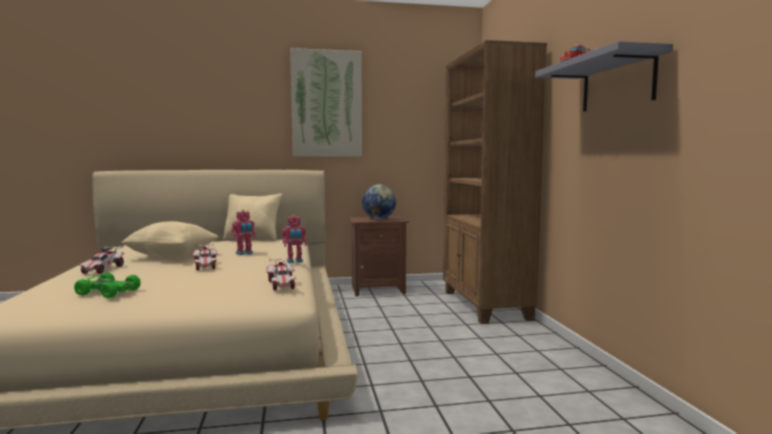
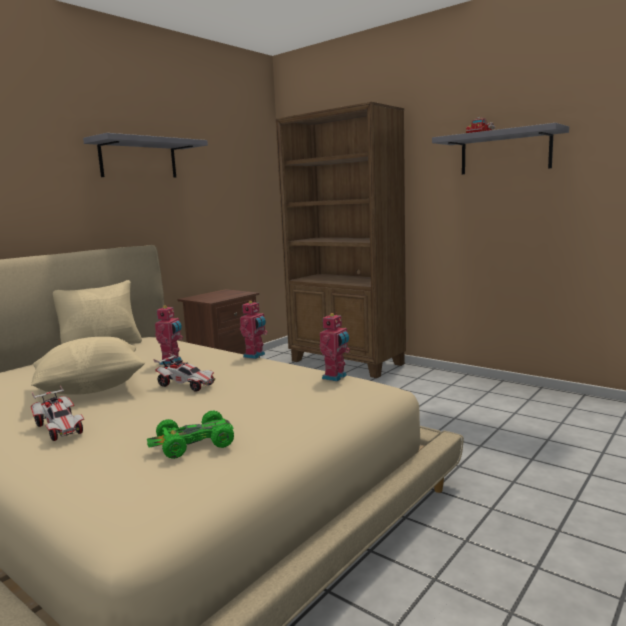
camera: 40 degrees left, 5 degrees up
(282, 285) = (336, 377): toy car -> toy robot
(326, 104) = (138, 159): picture -> grey shelf
(379, 219) = (223, 295): globe -> none

